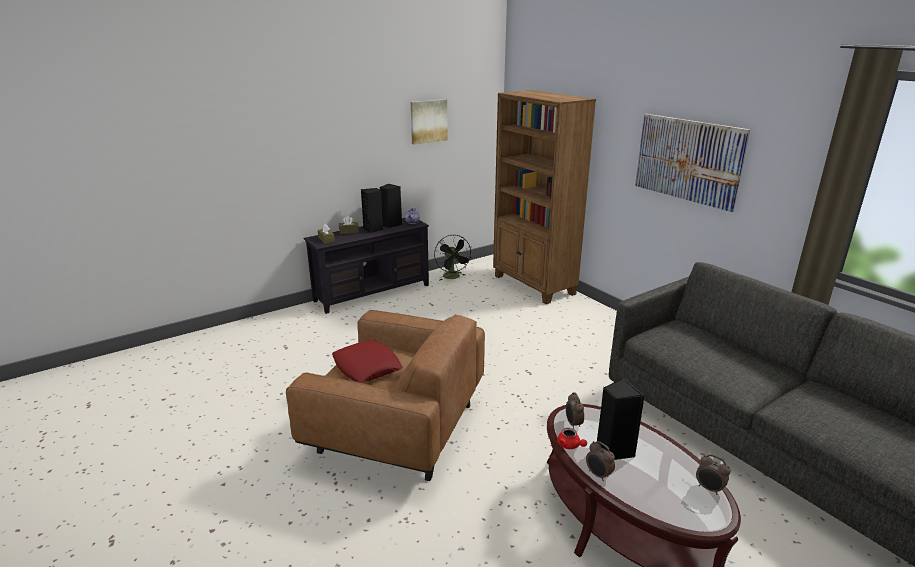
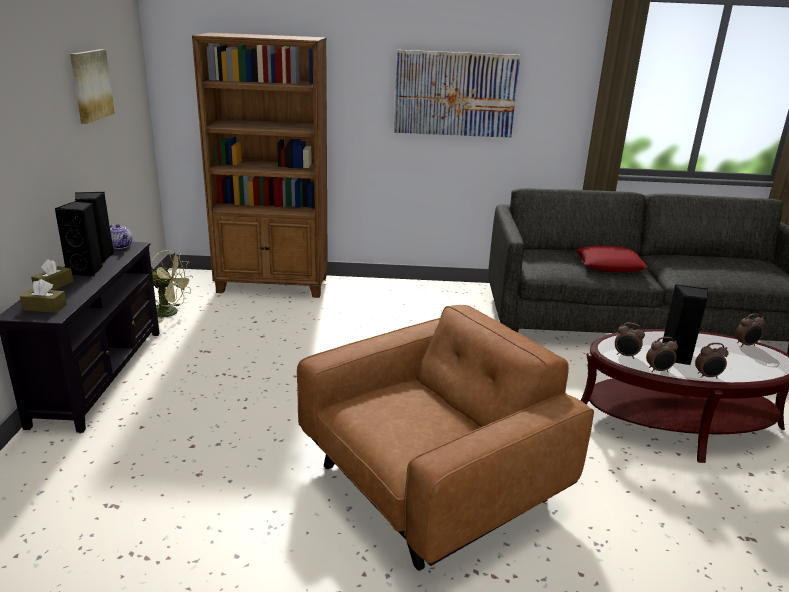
camera: 55 degrees left, 0 degrees up
(367, 367) = (403, 421): red pillow -> red pillow (609, 265)
(453, 277) = (171, 313): black fan -> green fan
(570, 446) = (658, 370): red teapot -> alarm clock

